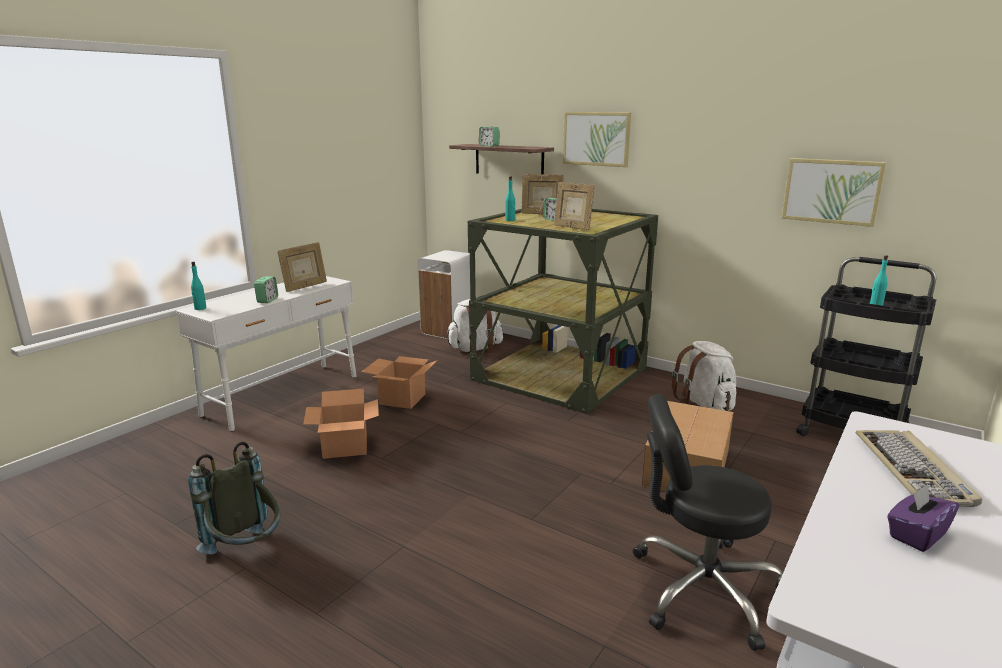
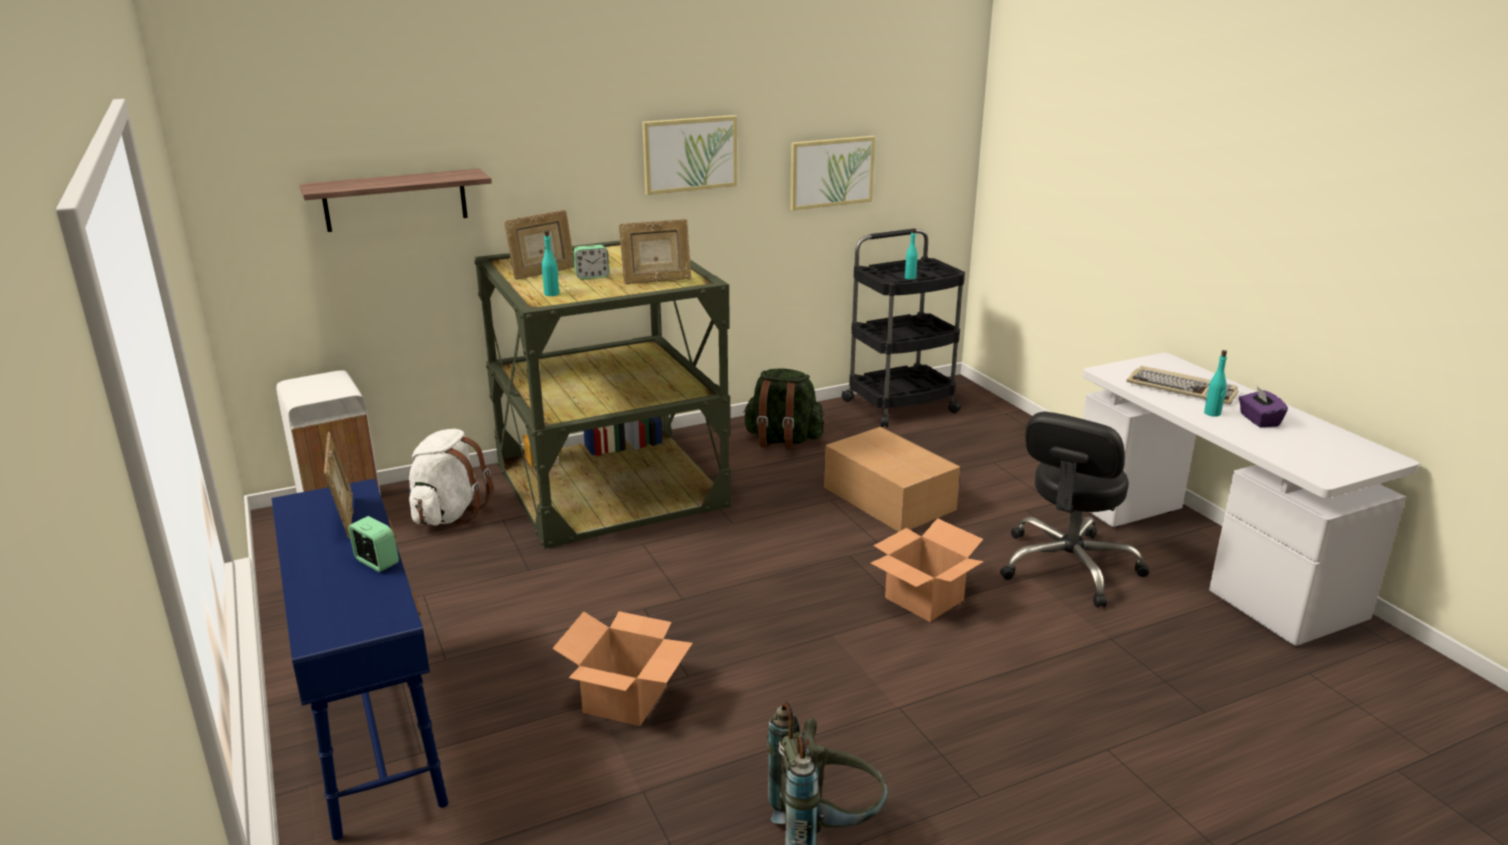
camera: 60 degrees left, 5 degrees up
(200, 308) = (325, 632): turquoise bottle -> turquoise bottle (1212, 413)
(283, 396) = (373, 726): white console table -> blue console table
(402, 399) = (535, 616): cardboard box -> cardboard box (925, 599)
(489, 146) = (380, 183): alarm clock -> none
(596, 138) = (550, 147): picture -> picture (690, 154)
(704, 404) = (782, 441): white backpack -> green backpack

